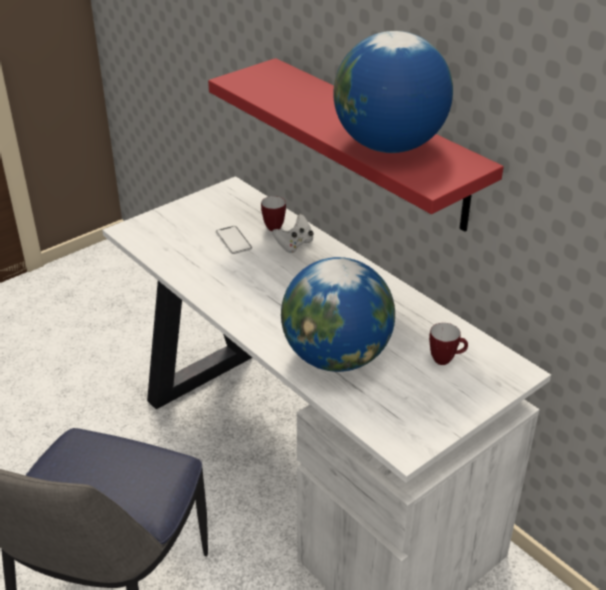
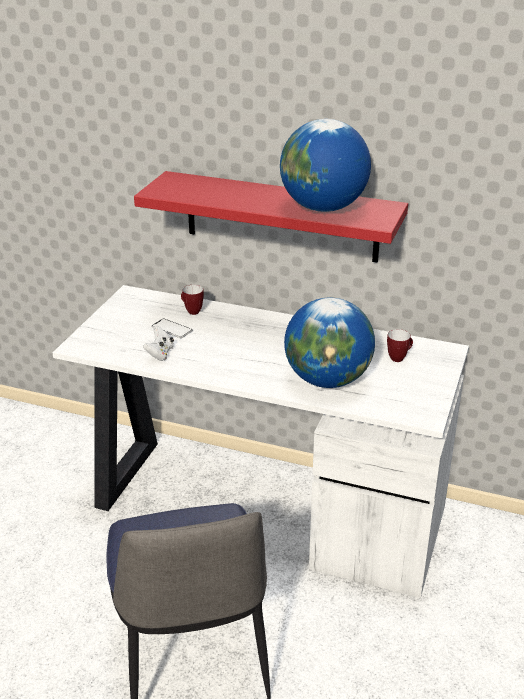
camera: 30 degrees left, 5 degrees down
(294, 245) = (221, 319): white game controller -> white game controller (160, 354)

